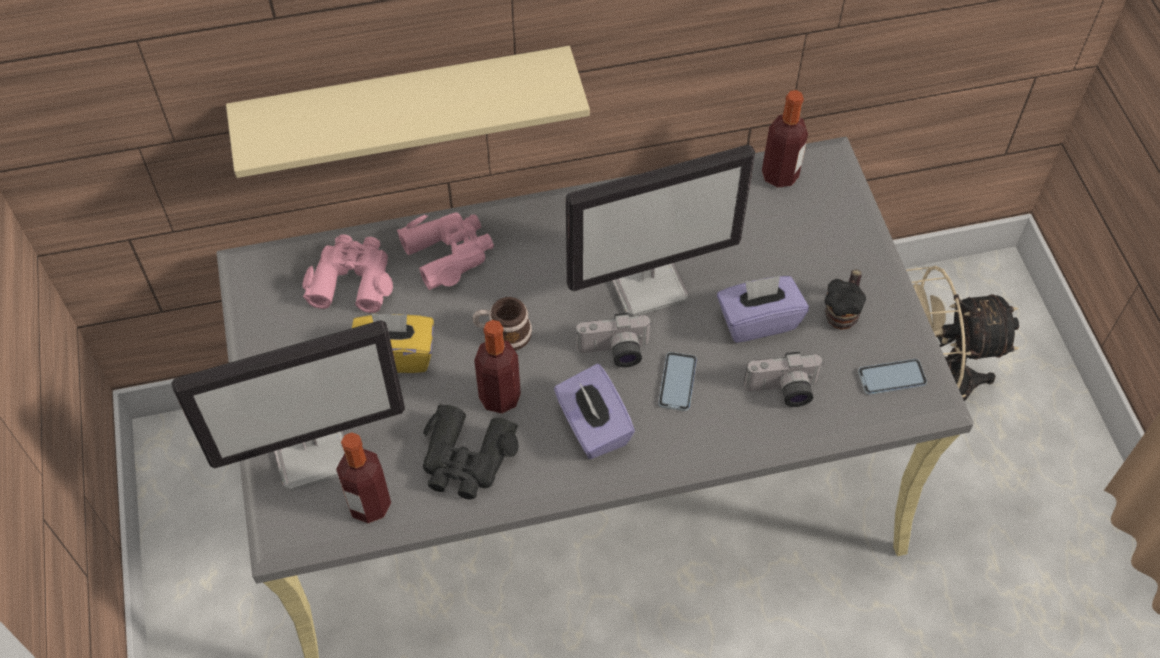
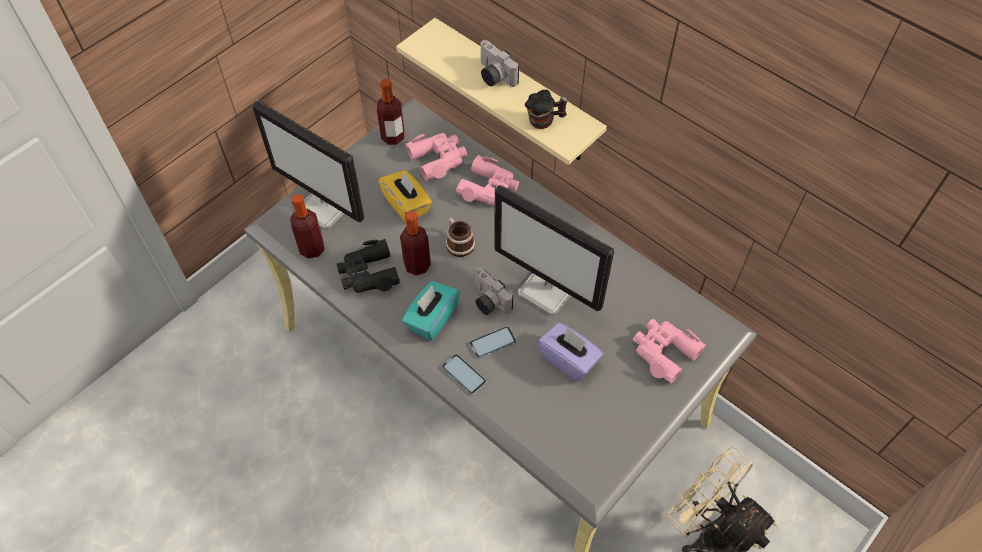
camera: 55 degrees right, 0 degrees up
(593, 427) = (431, 319): purple tissue box -> turquoise tissue box
(780, 175) = (687, 312): bottle -> bottle (393, 137)
(782, 392) = (529, 400): camera -> camera (493, 76)
(813, 227) = (664, 352): none -> pink binoculars
(843, 313) = (613, 402): mug -> mug (545, 121)
(891, 378) = (587, 455): phone -> phone (464, 374)

